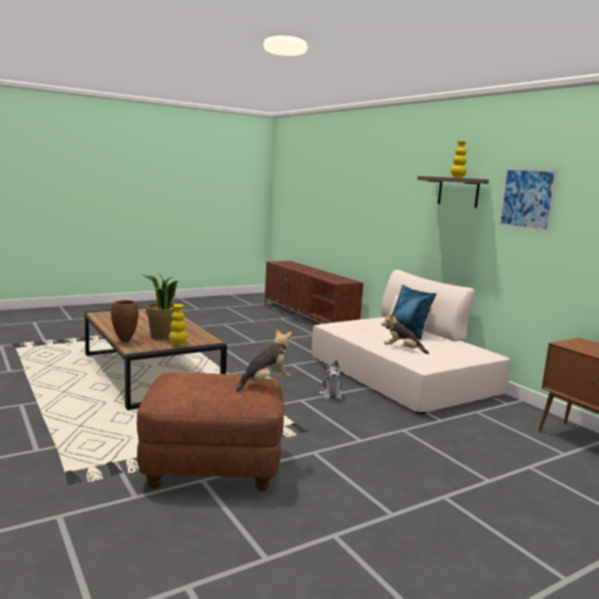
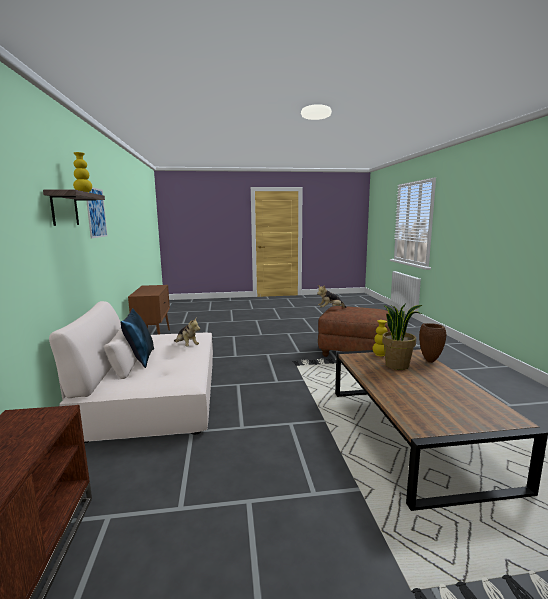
camera: 155 degrees left, 0 degrees up
(331, 394) = (247, 383): plush toy -> none

